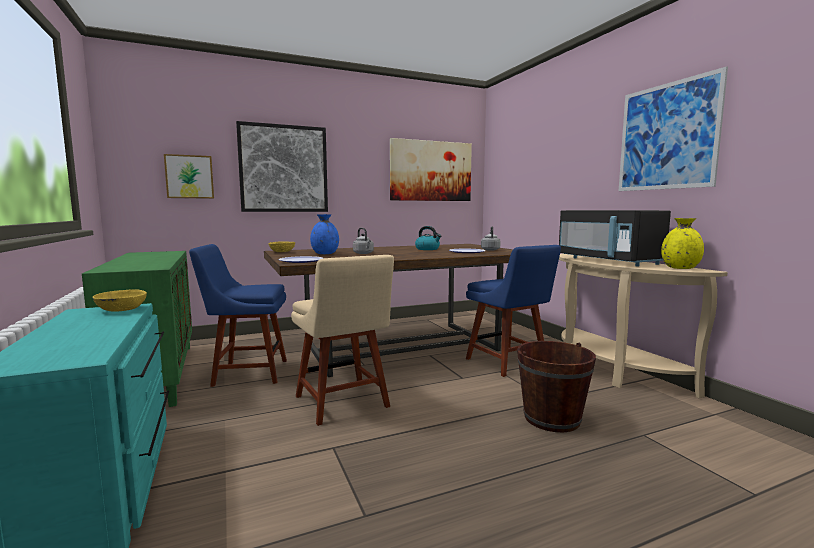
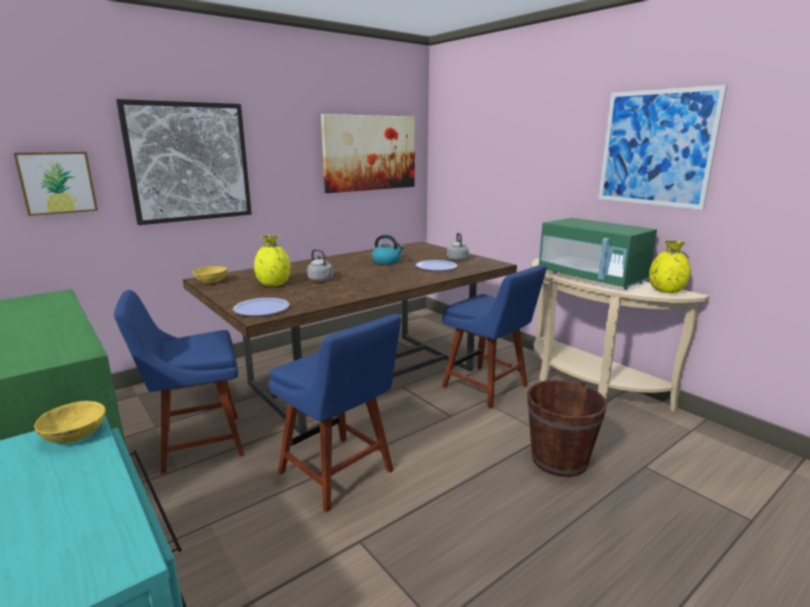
camera: 15 degrees left, 10 degrees up
(325, 254) = (274, 284): blue vase -> yellow vase
(343, 403) = (339, 474): beige chair -> blue chair
(608, 261) = (591, 278): black microwave -> green microwave

